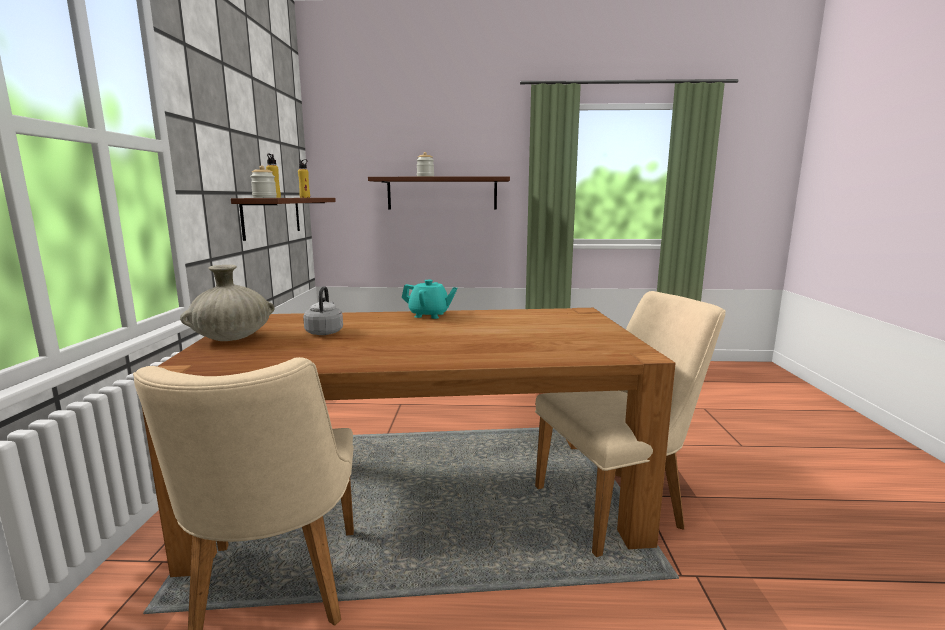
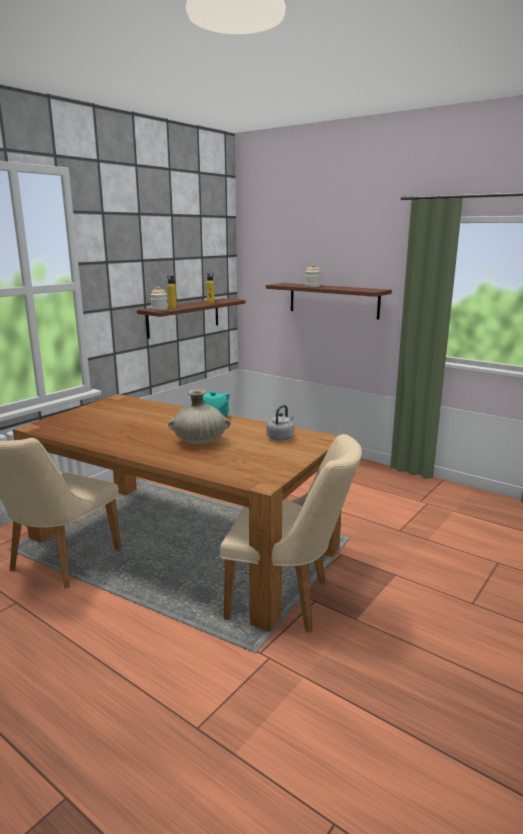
camera: 35 degrees right, 5 degrees up
(232, 338) = (84, 412): beige vase -> beige vase (199, 441)
(325, 332) = (131, 418): grey kettle -> grey kettle (281, 437)

